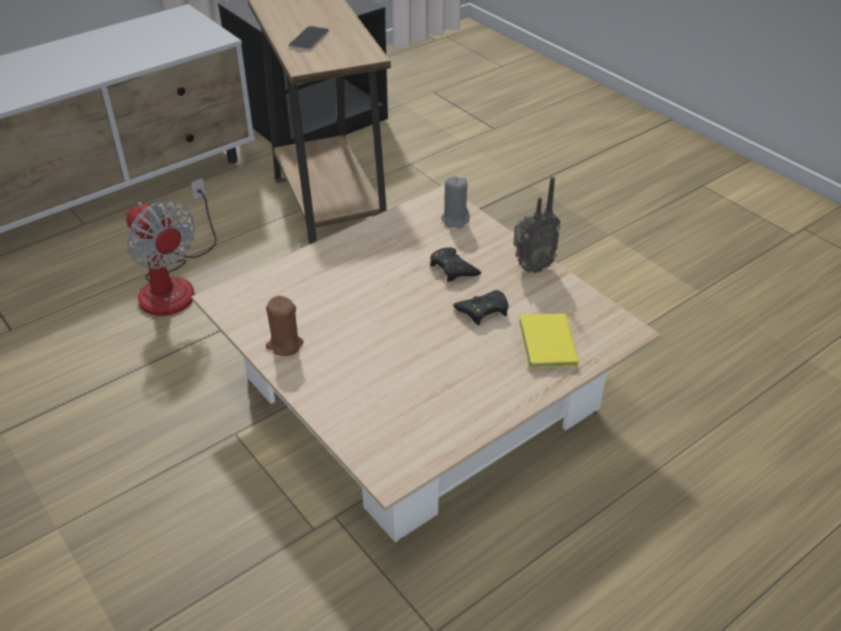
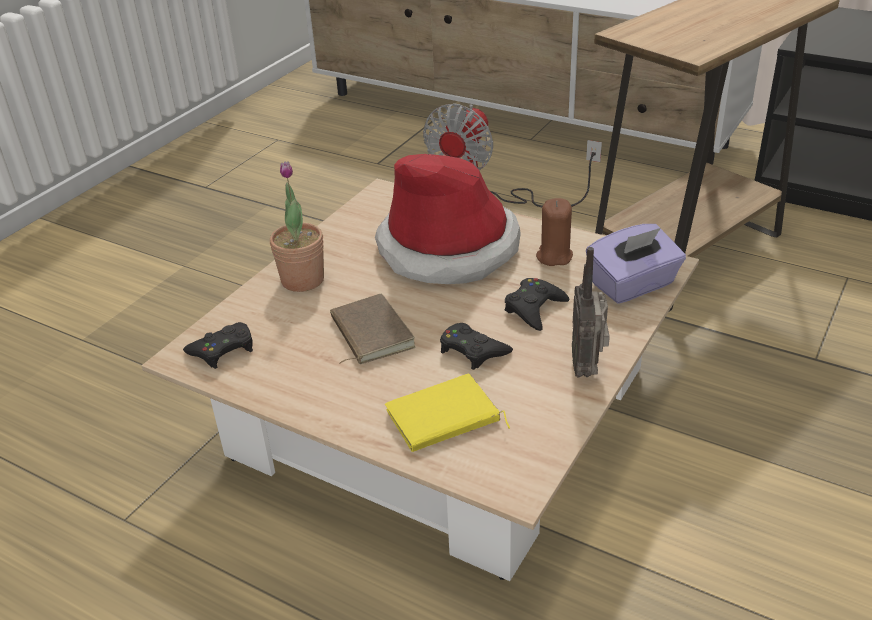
camera: 70 degrees right, 5 degrees down
(284, 345) = (337, 243): brown candle -> brown candle (554, 256)
(309, 39) = (687, 19): phone -> none
(326, 378) = (302, 280): none -> potted plant
(343, 286) = (448, 248): none -> hat
(397, 447) = (223, 350): none -> black game controller
(430, 356) = (369, 334): none -> brown book
(455, 219) = (633, 285): grey candle -> purple tissue box
(531, 267) = (587, 368): radio -> radio turned 45 degrees clockwise

